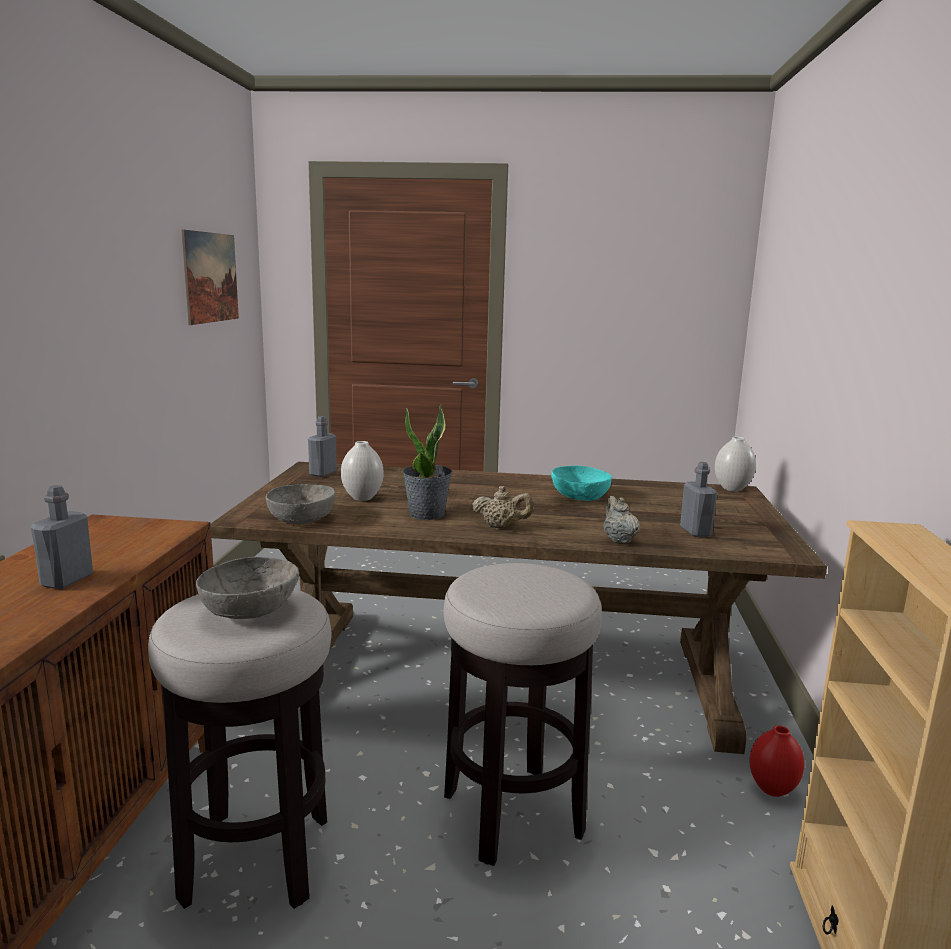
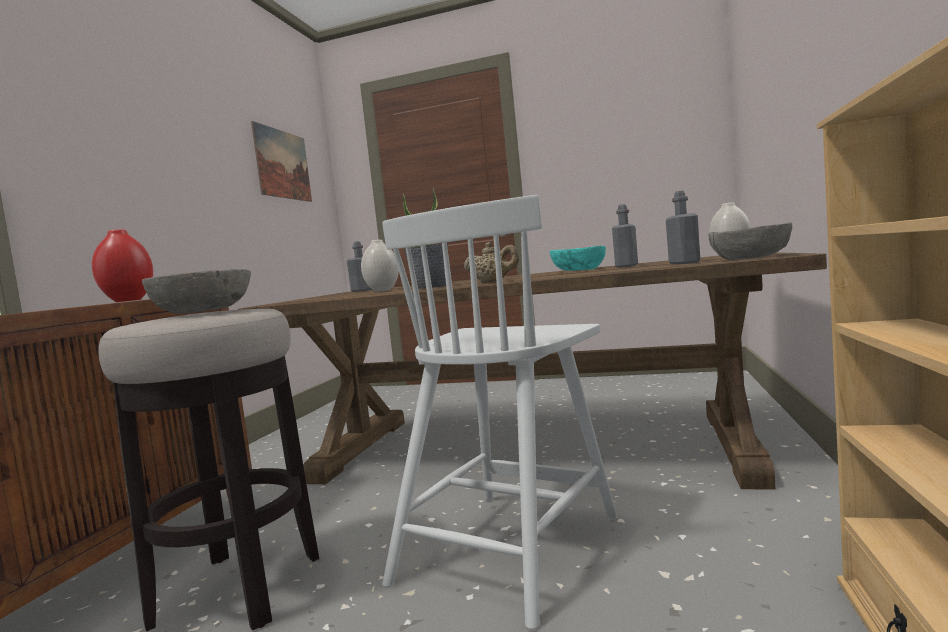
camera: 10 degrees right, 10 degrees down
(67, 580) = (57, 308): grey bottle -> grey bottle (626, 266)
(301, 519) = (319, 299): grey bowl -> grey bowl (750, 258)
(512, 814) = (509, 546): stool -> white chair
(618, 539) = (602, 272): beige teapot -> none
(773, 790) = (811, 516): red vase -> red vase (128, 300)

